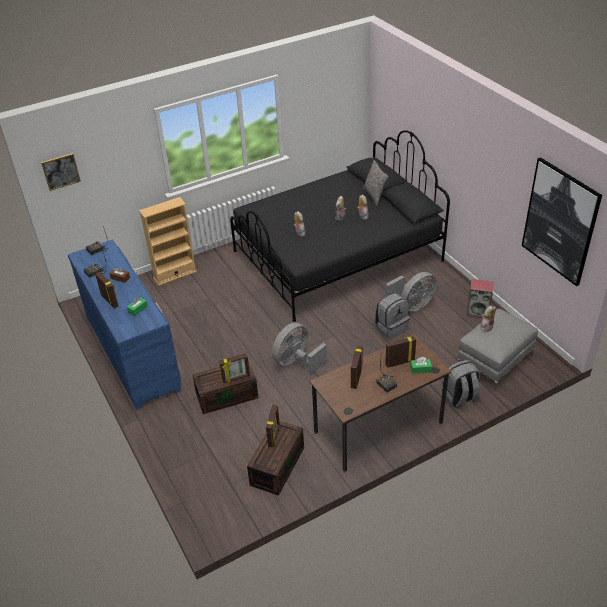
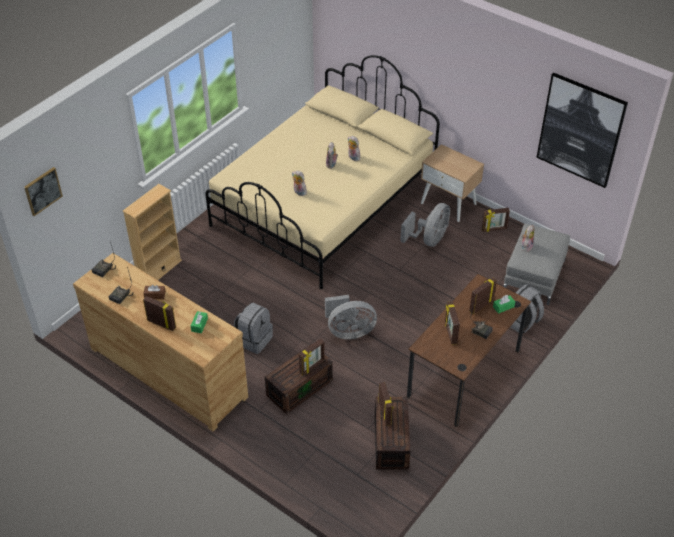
camera: 25 degrees left, 5 degrees up
(132, 352) = (168, 371): blue dresser -> brown dresser
(296, 362) = (349, 331): grey fan -> grey fan turned 120 degrees counterclockwise
(337, 256) = (324, 204): black bed -> beige bed
(374, 196) = (352, 131): pillow -> none
(391, 328) = (421, 269): grey backpack -> grey backpack (254, 339)
(448, 280) = (449, 203): none -> beige nightstand
(478, 311) = (494, 229): speaker -> picture frame

